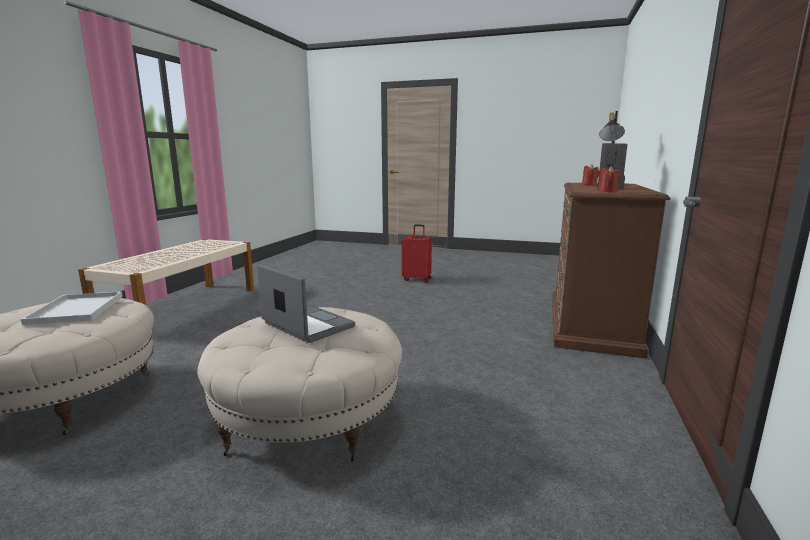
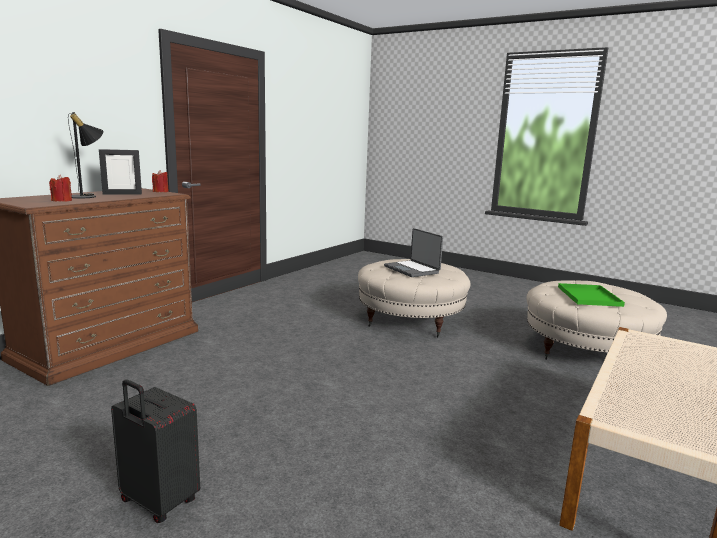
camera: 165 degrees left, 0 degrees up
(77, 310) = (588, 296): white tray -> green tray
(417, 279) = (158, 502): red suitcase -> black suitcase

